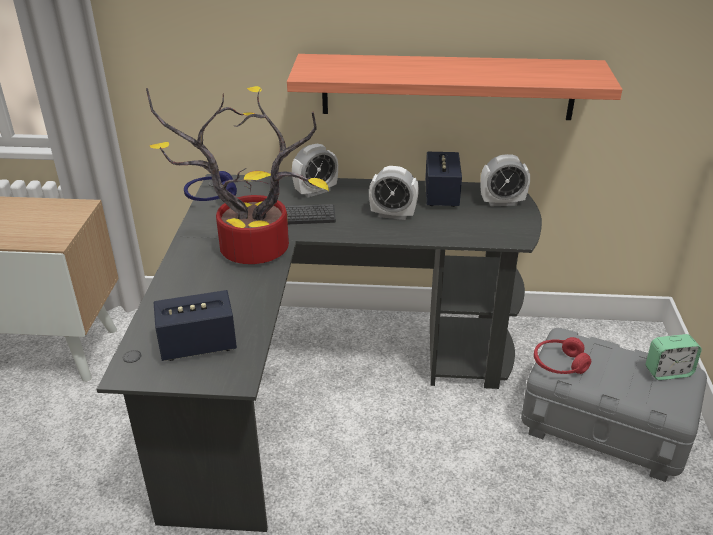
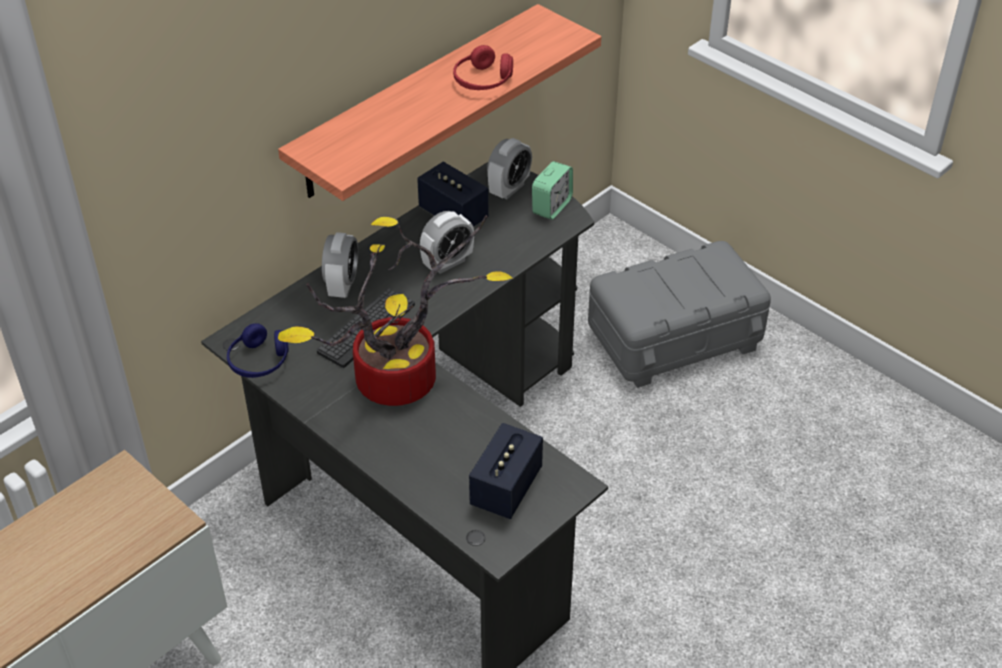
camera: 50 degrees left, 10 degrees up
(559, 364) = (638, 309): red headphones -> red headphones (483, 81)
(668, 372) = (709, 259): alarm clock -> alarm clock (552, 207)

